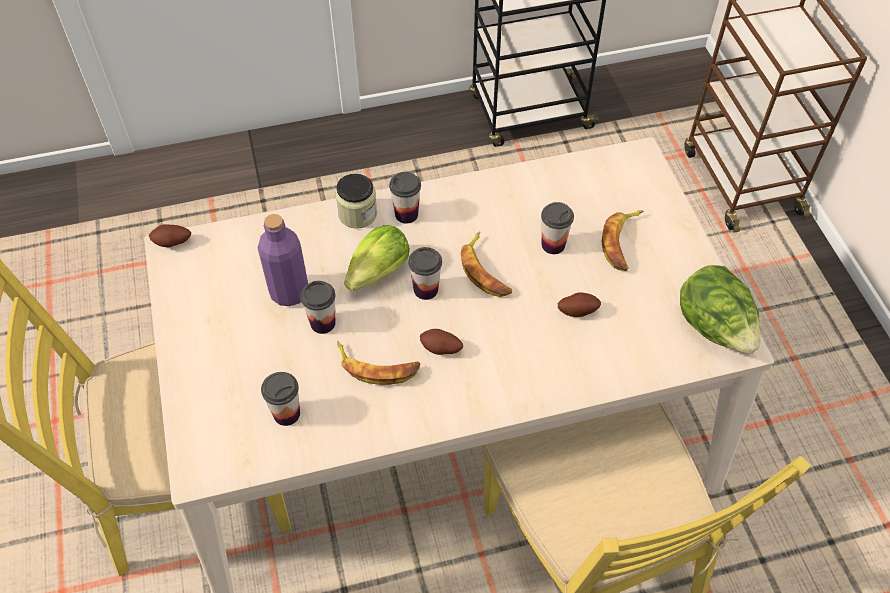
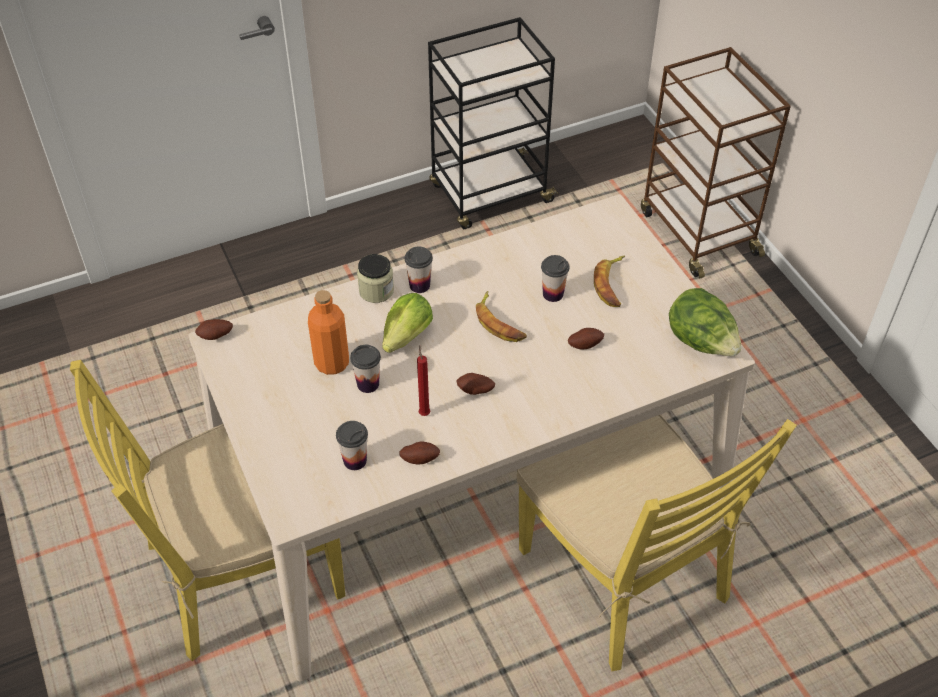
camera: 10 degrees left, 5 degrees down
(289, 292) = (332, 363): purple bottle -> orange bottle
(360, 422) = (420, 458): none -> potato
(377, 367) = (424, 412): banana -> red candle
(426, 289) = (451, 345): cup -> none

